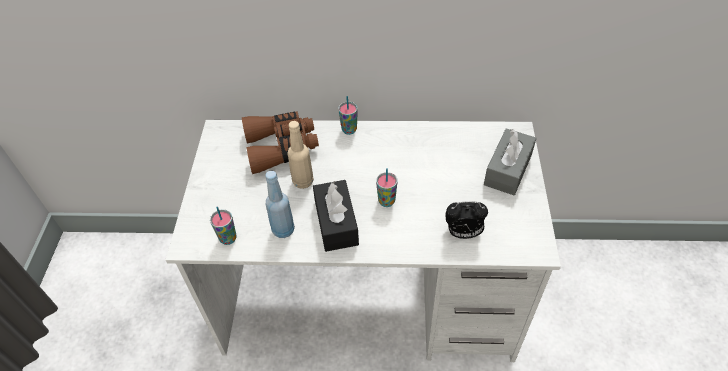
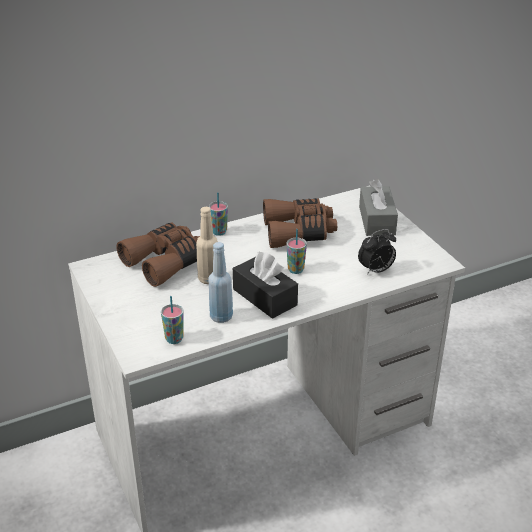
camera: 30 degrees left, 15 degrees down
(421, 156) = (299, 232): none -> brown binoculars

